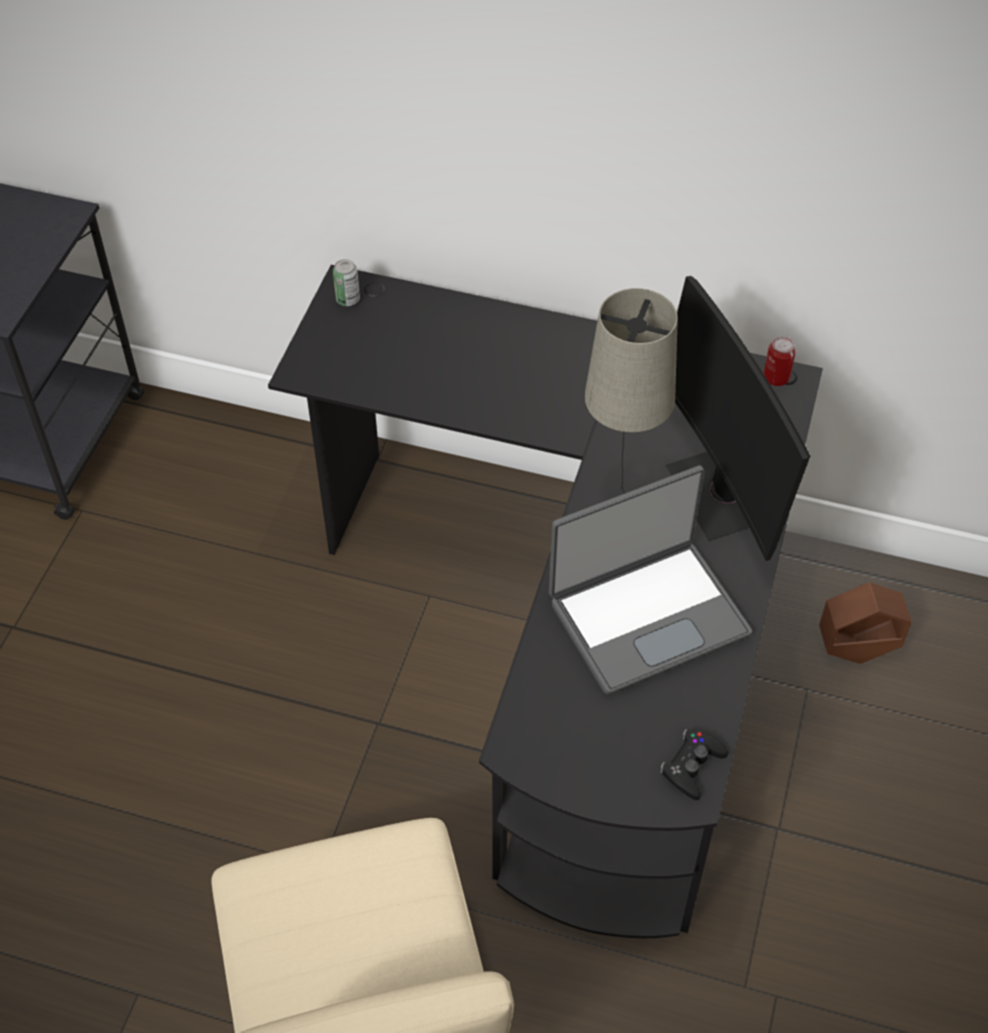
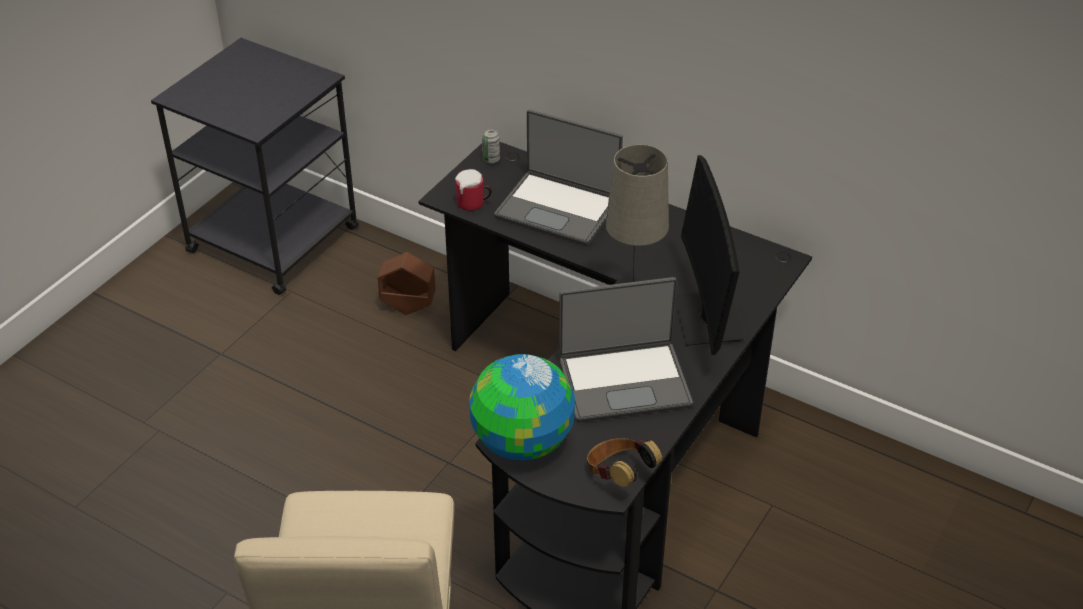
camera: 15 degrees right, 10 degrees down
(348, 375) = (474, 204): none -> mug
(466, 360) = (558, 208): none -> laptop
(544, 745) = (522, 443): none -> globe
(692, 766) = (619, 475): black game controller -> headphones
(776, 378) = (774, 256): can -> none
(856, 649) = (819, 486): brown planter -> brown planter (408, 307)

